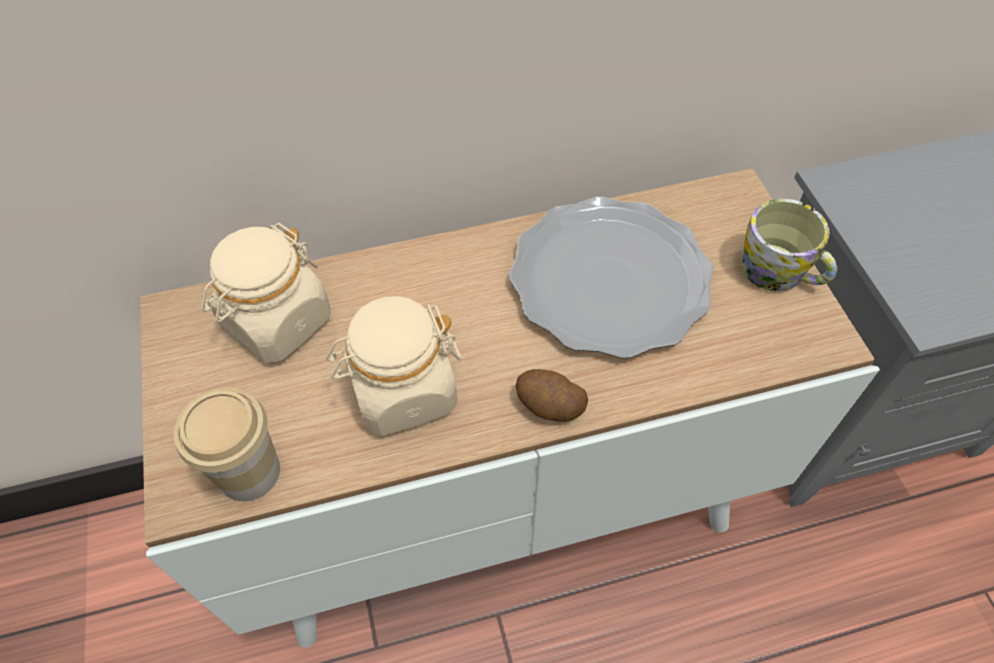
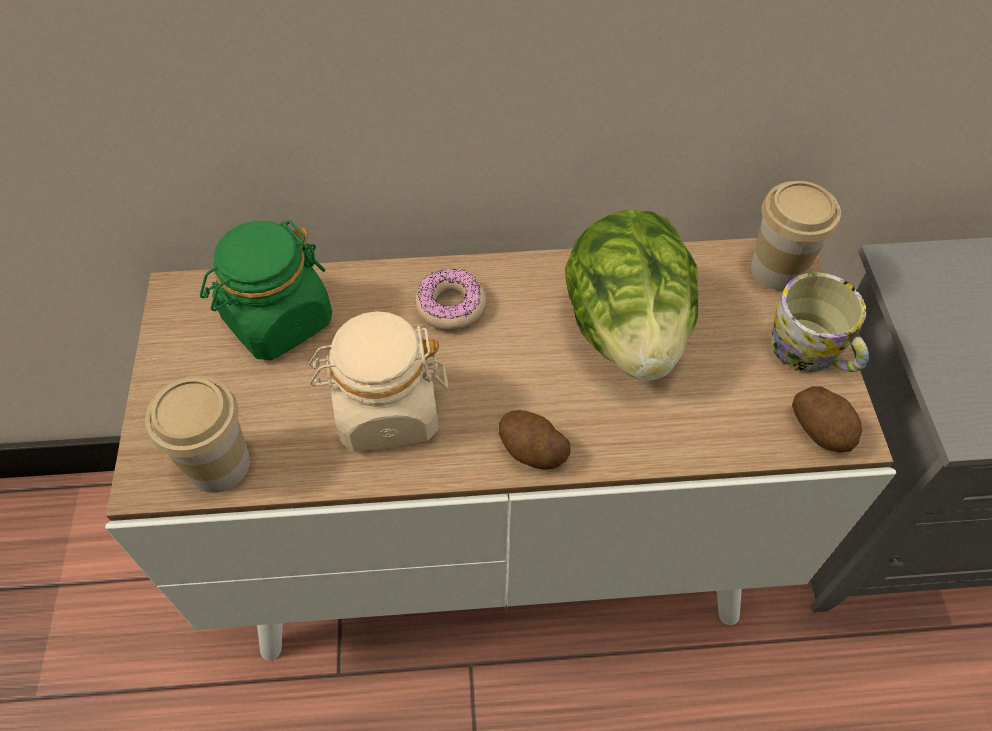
camera: 10 degrees right, 0 degrees up
(277, 322) = (277, 320): beige jar -> green jar
(442, 282) = (451, 306): none -> donut
(610, 279) = (626, 330): plate -> lettuce
(732, 203) = (777, 269): none -> cup
(806, 341) = (821, 429): none -> potato

